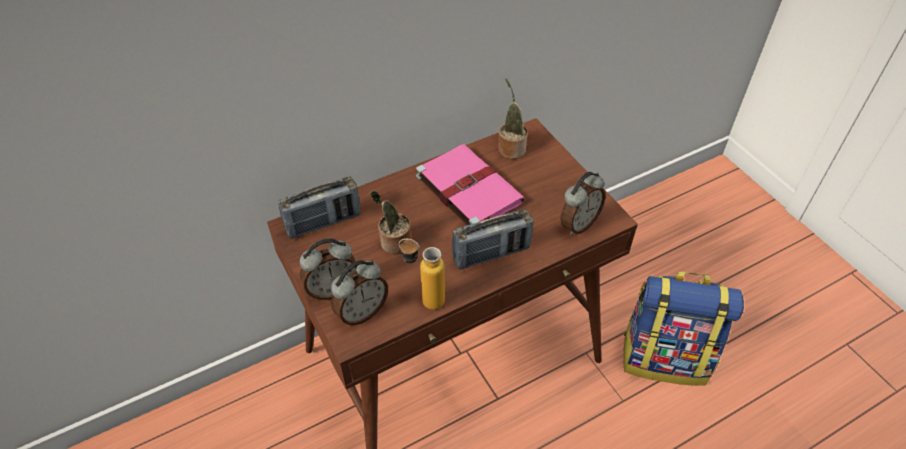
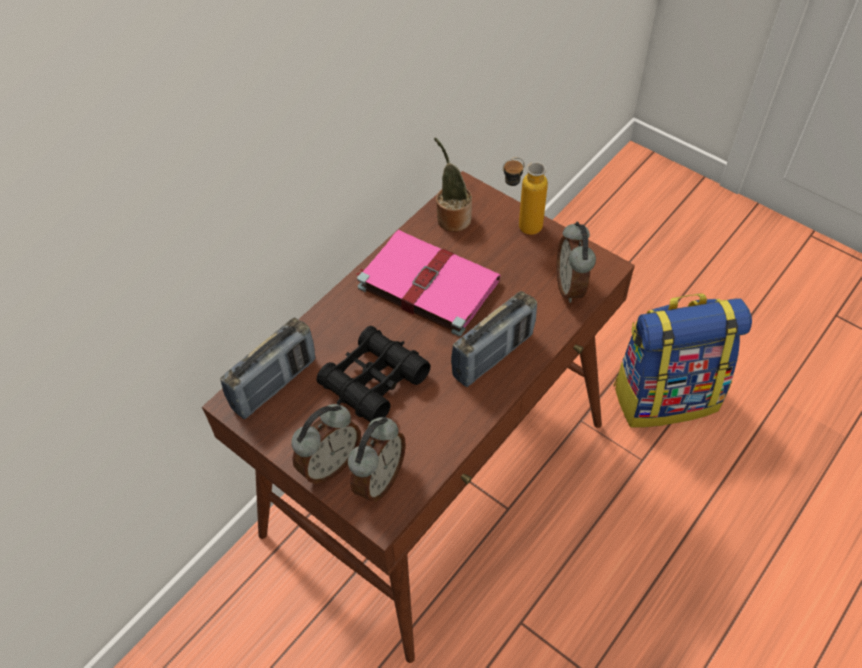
camera: 20 degrees left, 5 degrees up
(393, 243) = (373, 381): potted plant -> black binoculars
(424, 299) = (443, 437): bottle -> bottle (520, 228)
(578, 224) = (571, 286): alarm clock -> alarm clock turned 150 degrees clockwise

